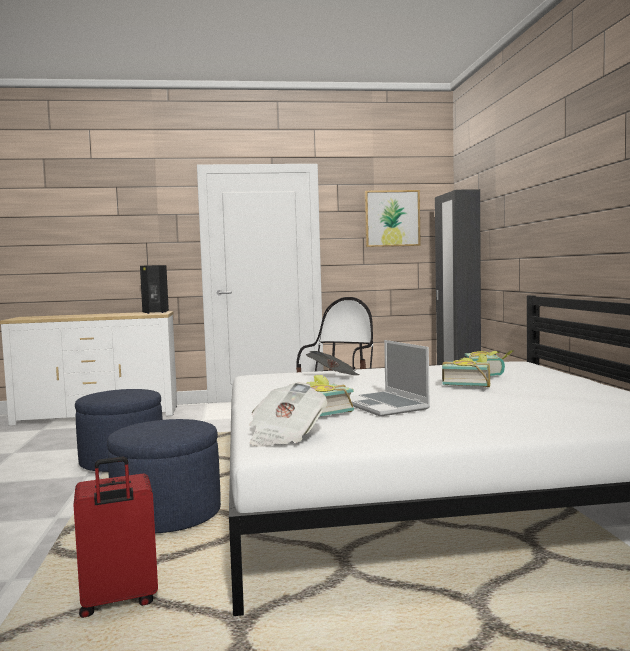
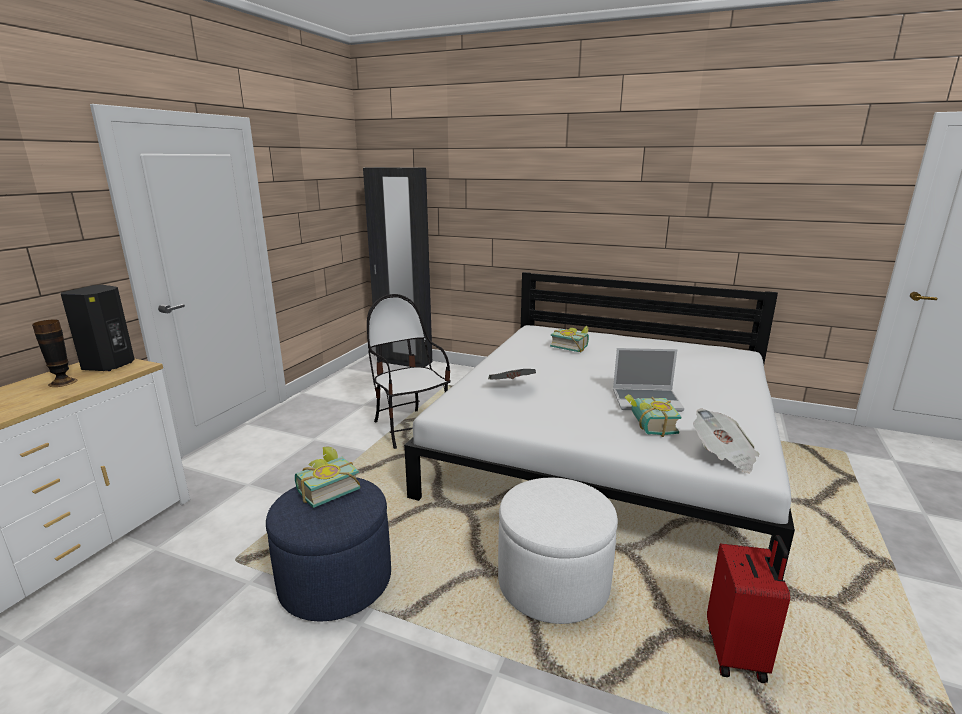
camera: 60 degrees left, 15 degrees up
(125, 314) = (63, 382): none -> vase
(167, 514) = (553, 583): blue ottoman -> white ottoman
(392, 218) = (319, 189): picture -> none
(467, 384) = (600, 361): book -> book (326, 489)

